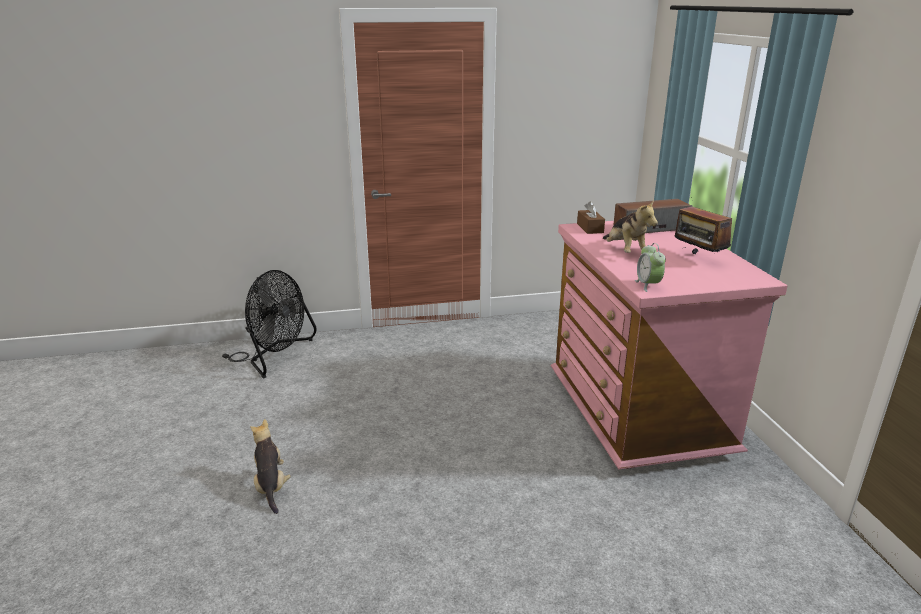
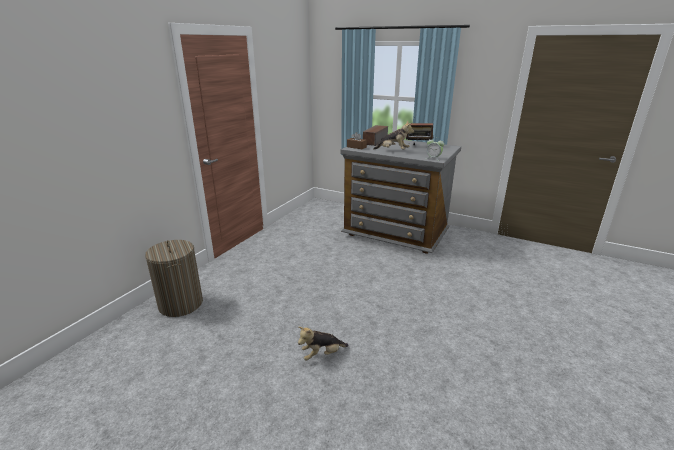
camera: 50 degrees left, 0 degrees up
(271, 486) = (322, 354): plush toy -> plush toy turned 45 degrees counterclockwise
(272, 356) = (181, 304): black fan -> laundry basket
(638, 414) = (396, 234): pink dresser -> grey dresser

